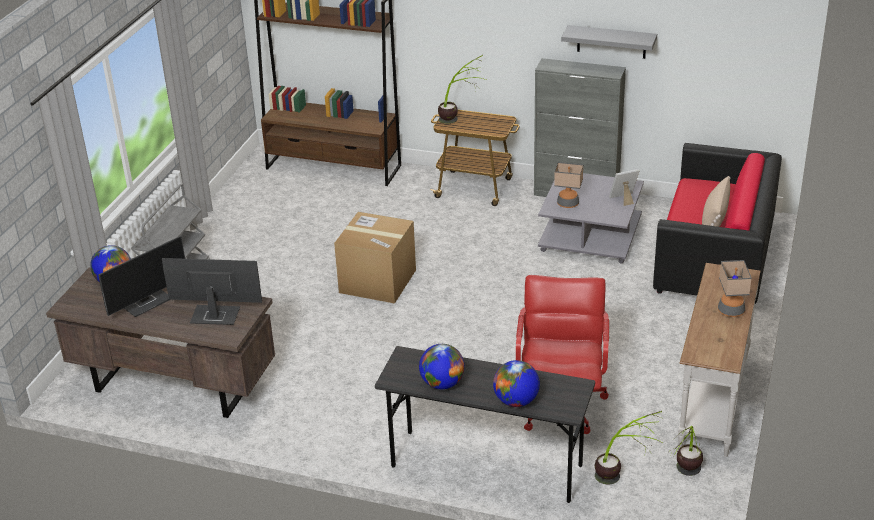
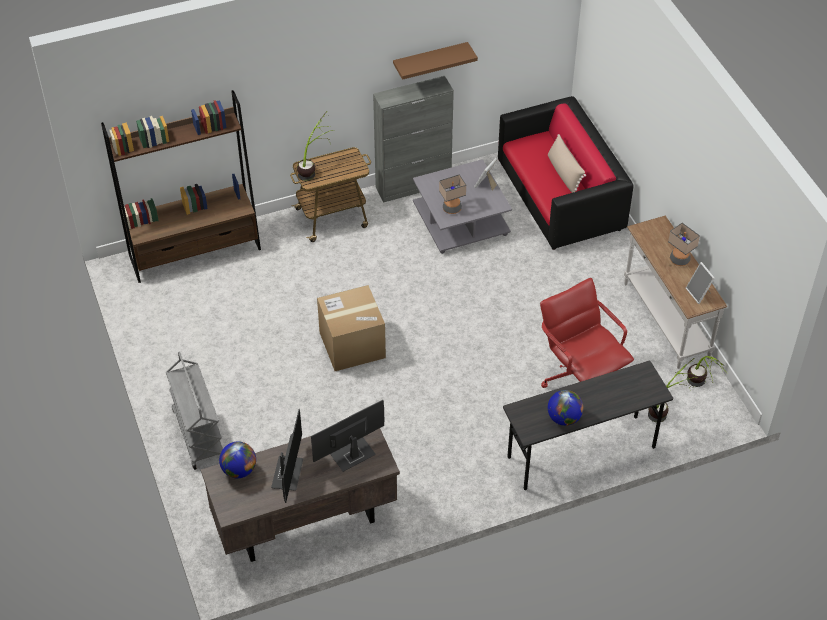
camera: 40 degrees left, 15 degrees up
(516, 401) = (621, 404): globe -> none
(611, 42) = (430, 60): grey shelf -> brown shelf
(719, 347) = (699, 293): none -> picture frame

